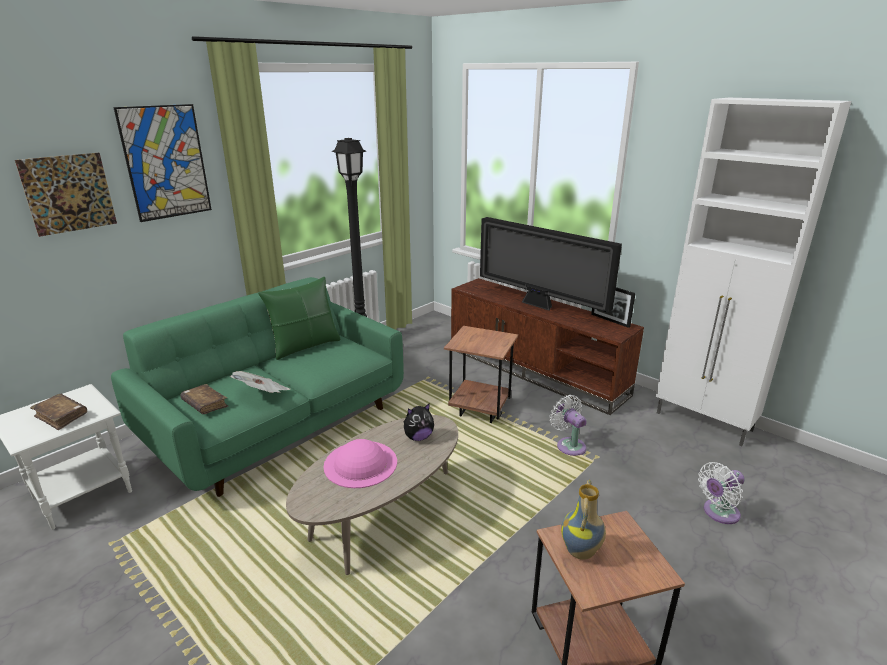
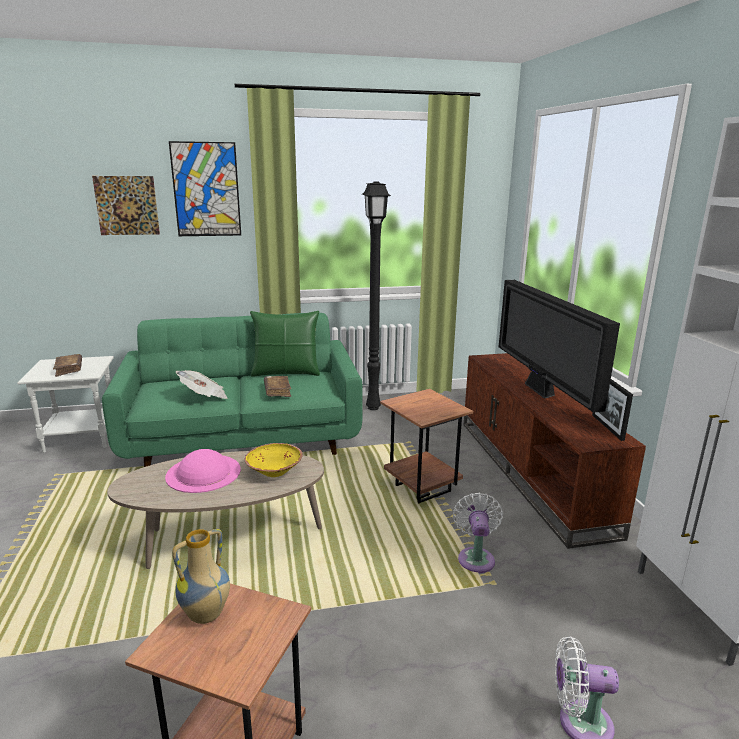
camera: 35 degrees right, 5 degrees down
(205, 404) = (160, 391): brown book -> brown book (277, 391)
(418, 437) = (274, 471): plush toy -> yellow bowl

